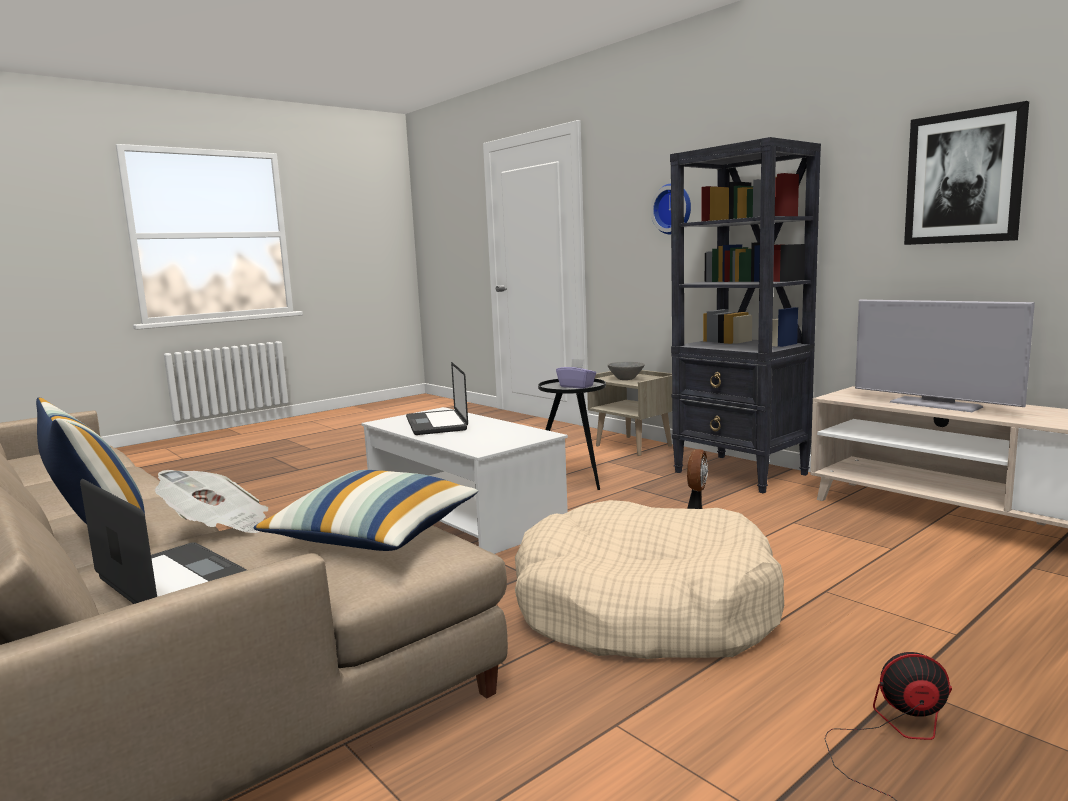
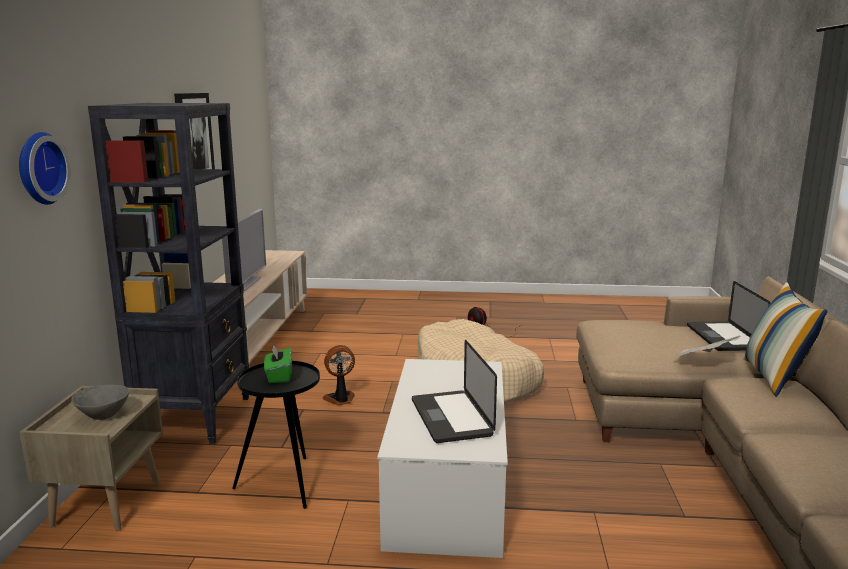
camera: 135 degrees left, 5 degrees up
(374, 536) = (627, 332): pillow -> none
(436, 424) = (451, 417): laptop -> laptop turned 135 degrees clockwise
(576, 386) = (279, 376): purple tissue box -> green tissue box

